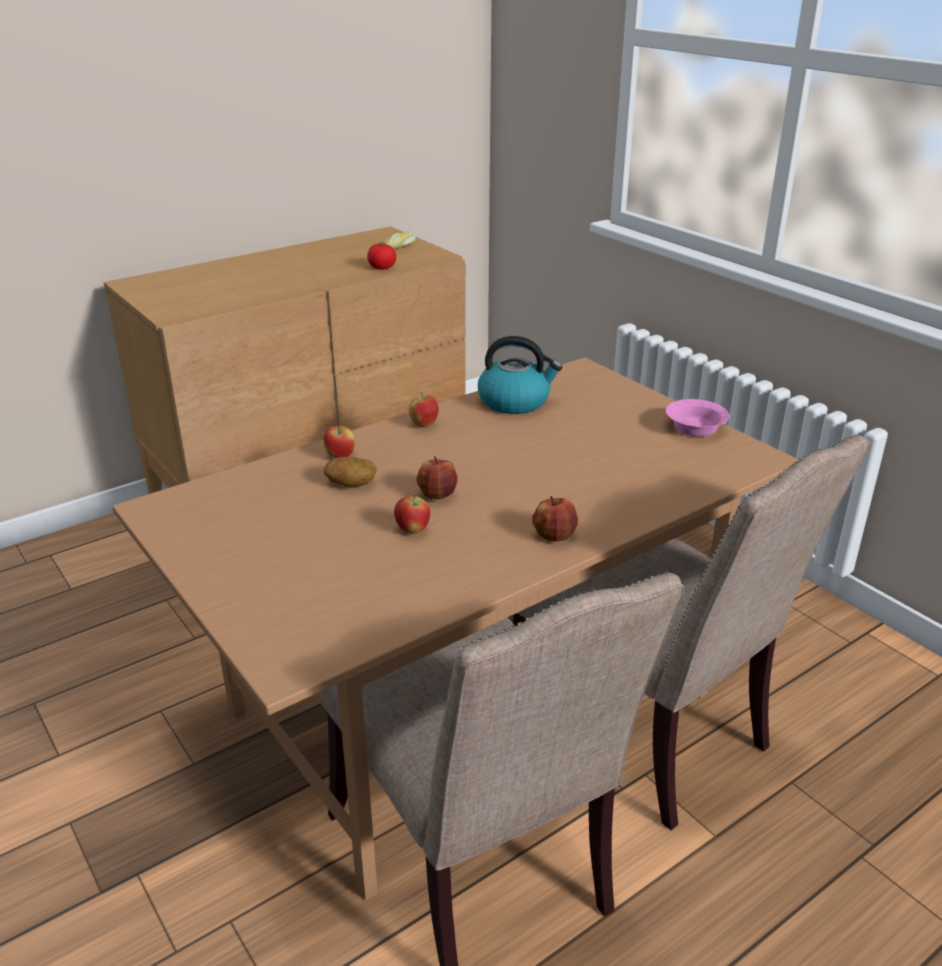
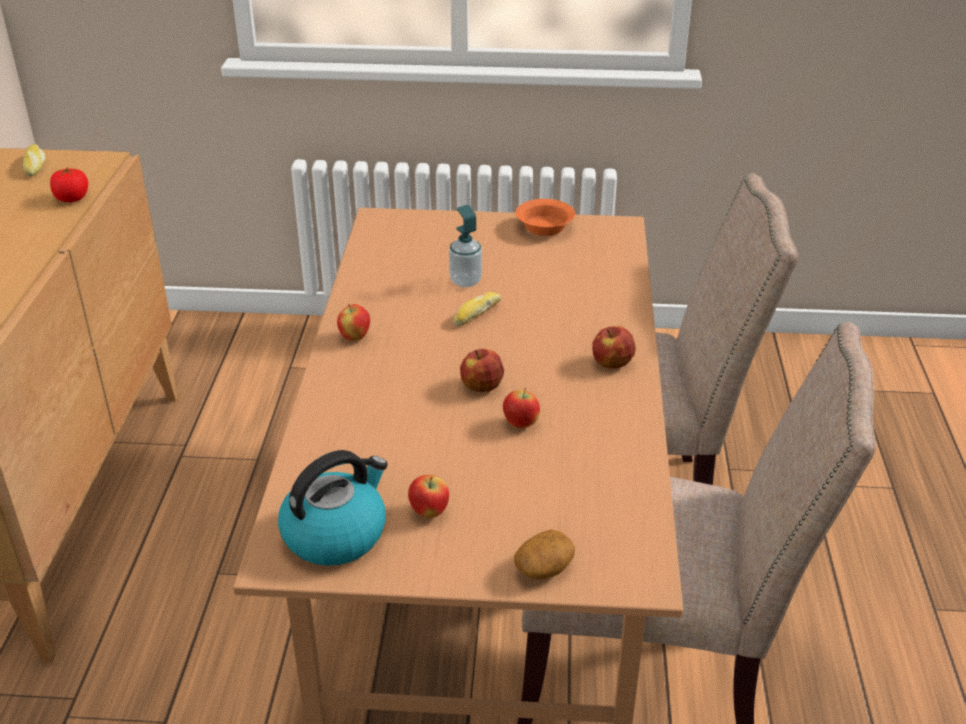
camera: 50 degrees left, 5 degrees up
(340, 456) = (344, 406): apple -> apple (429, 512)
(350, 483) = (401, 422): potato -> potato (544, 568)
(515, 401) = (384, 275): kettle -> kettle (335, 534)
(525, 453) = (476, 314): none -> bread
(561, 431) = (465, 281): none -> soap dispenser
(693, 428) = (543, 228): pink bowl -> orange bowl

